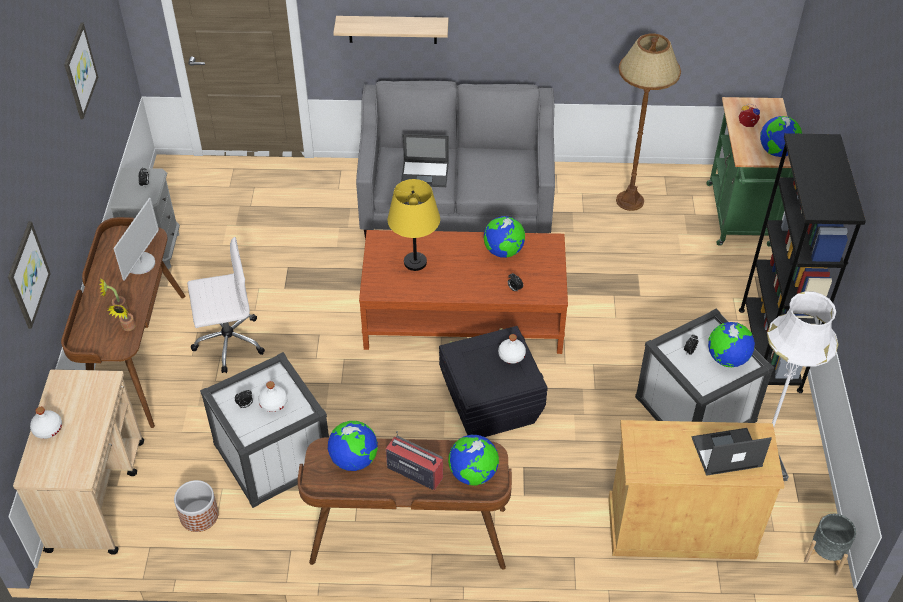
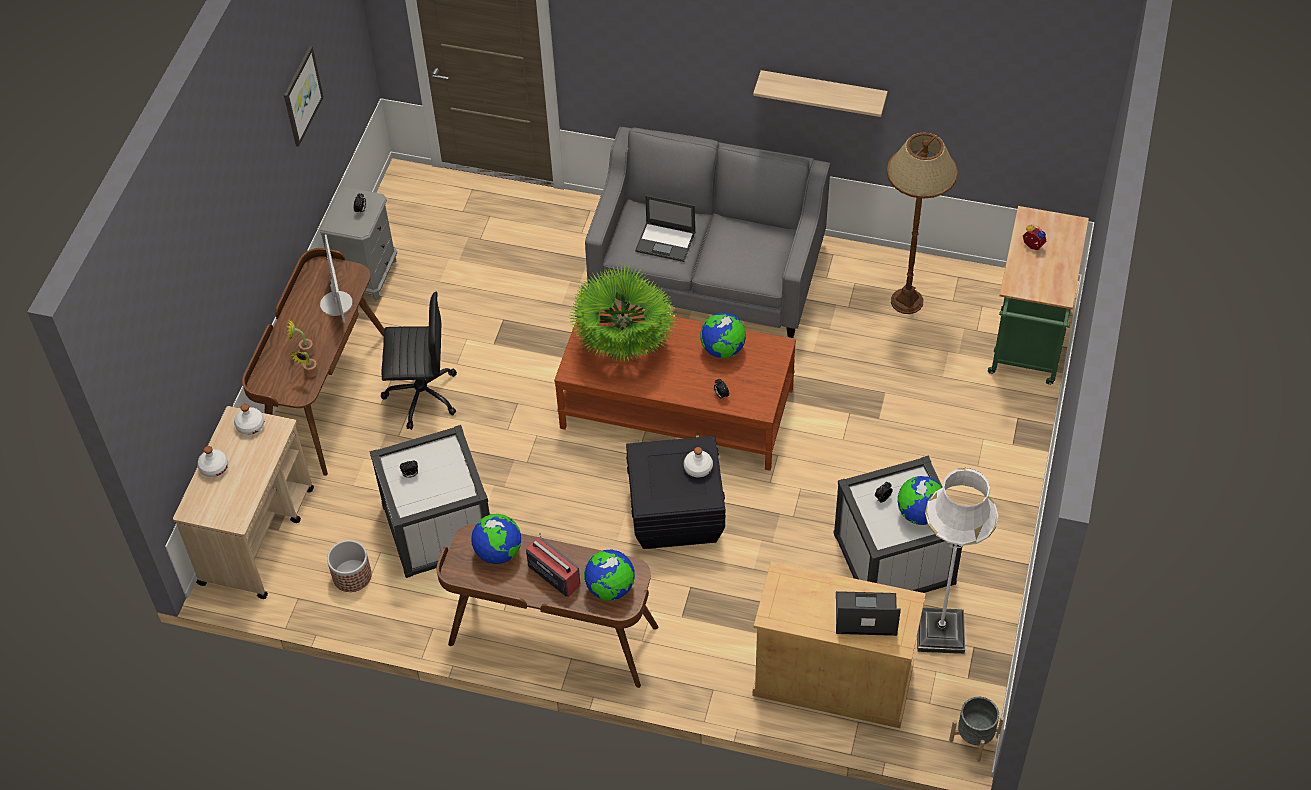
camera: 15 degrees right, 5 degrees up
(27, 275) = (214, 314): picture -> none
(140, 263) = (337, 303): monitor -> monitor turned 45 degrees counterclockwise
(228, 342) = (420, 395): white office chair -> black office chair
(274, 403) = (439, 477): white bottle -> white bottle (251, 425)
(392, 29) = (653, 75): shelf -> shelf (823, 93)
(415, 262) = (625, 346): yellow table lamp -> potted plant
(769, 349) = (1001, 506): black bookcase -> none
(777, 152) = (1053, 286): globe -> none

